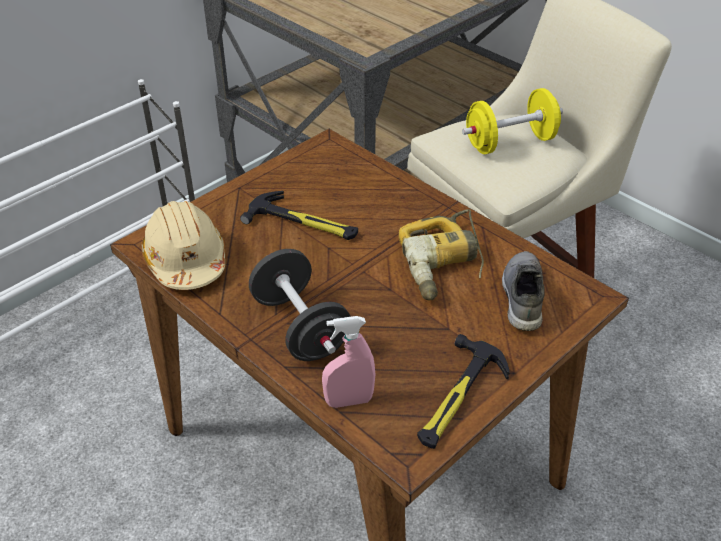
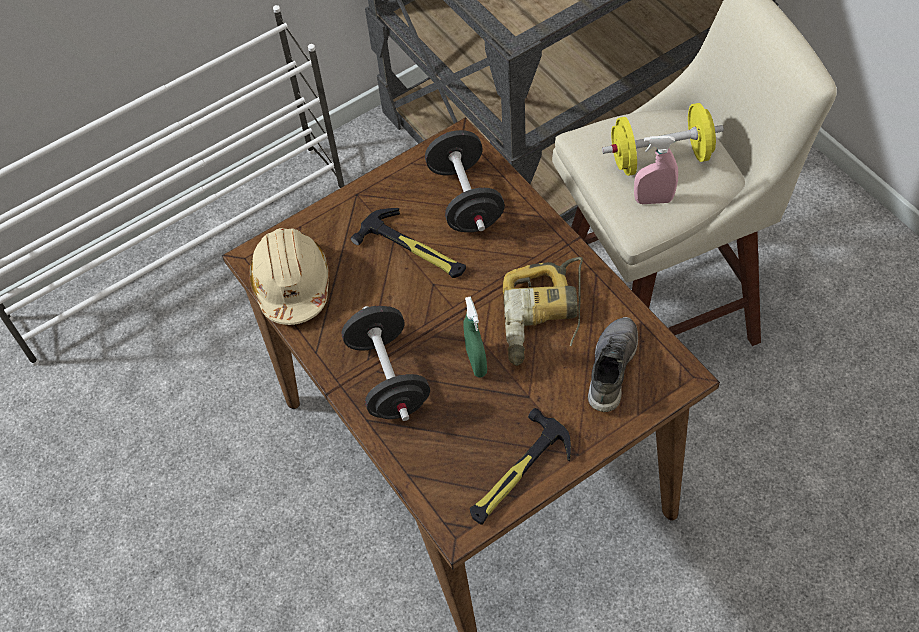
camera: 15 degrees right, 15 degrees up
(344, 183) = (465, 199): none -> black dumbbell
(349, 401) = (417, 464): pink spray bottle -> pink spray bottle (653, 200)
(387, 305) = (476, 362): none -> green spray bottle

